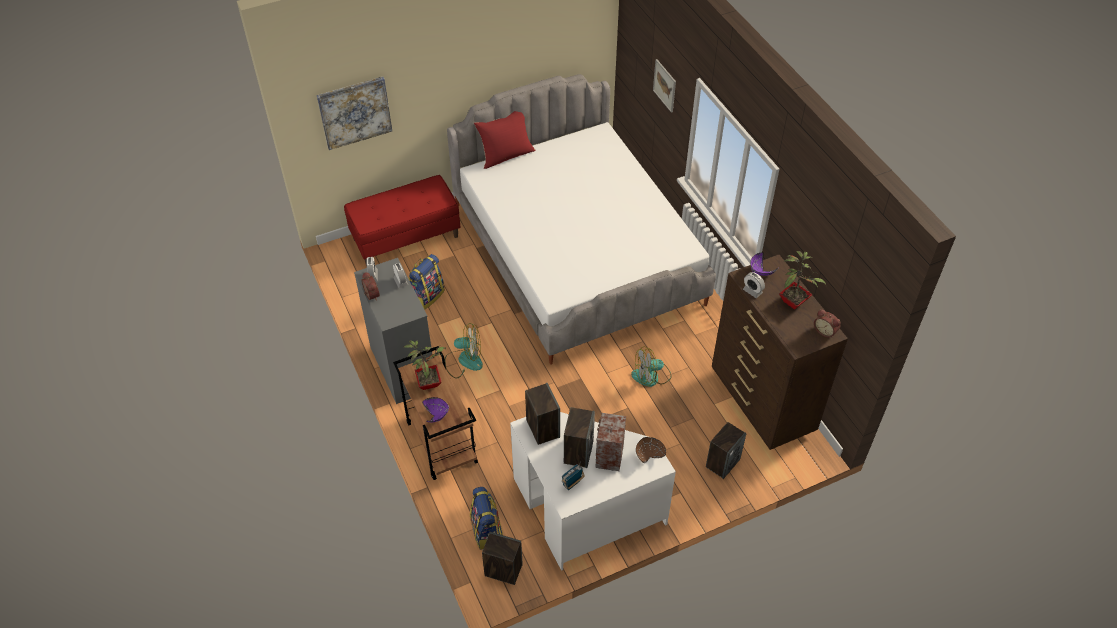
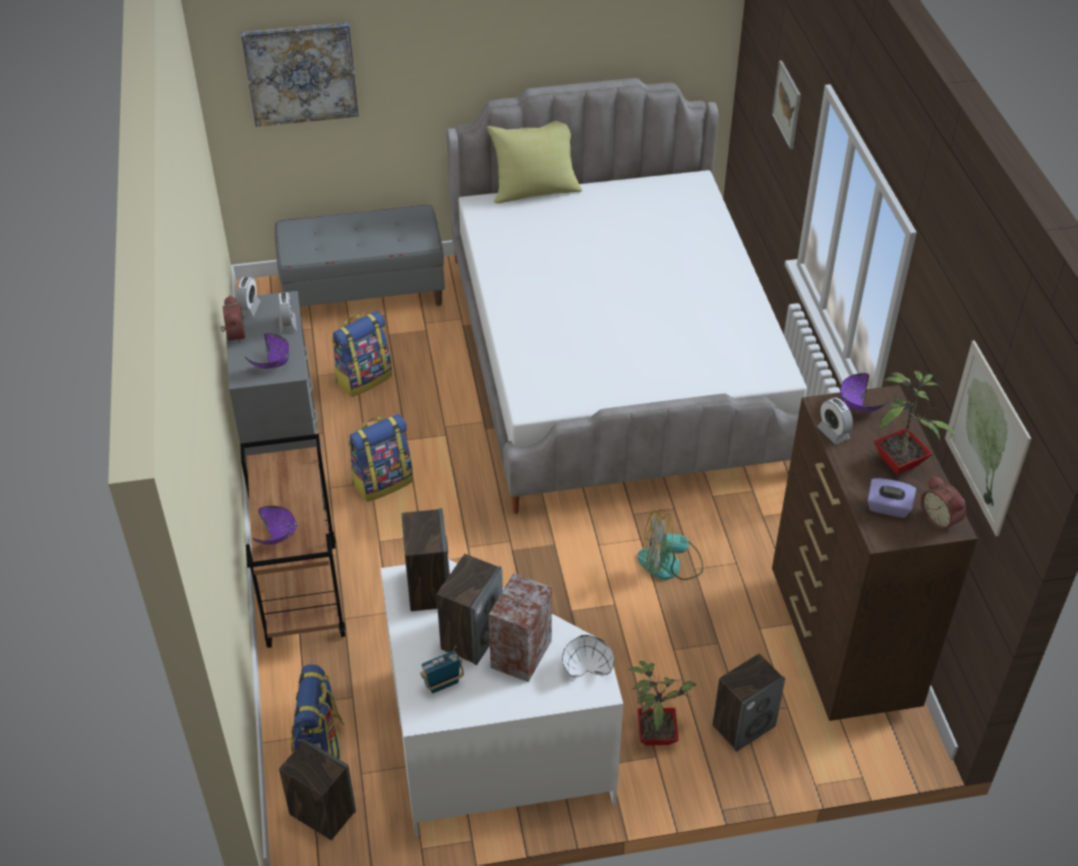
camera: 15 degrees right, 5 degrees down
(402, 309) = (273, 363): none -> purple bowl
(406, 237) = (364, 292): red bench -> grey bench
(428, 382) = (285, 485): potted plant -> potted plant (656, 734)
(464, 361) = (382, 481): fan -> backpack
(506, 155) = (535, 190): red pillow -> yellow pillow
(648, 454) = (586, 666): brown bowl -> white bowl
(796, 330) = (888, 508): none -> purple tissue box
(846, 284) = (986, 438): none -> picture

